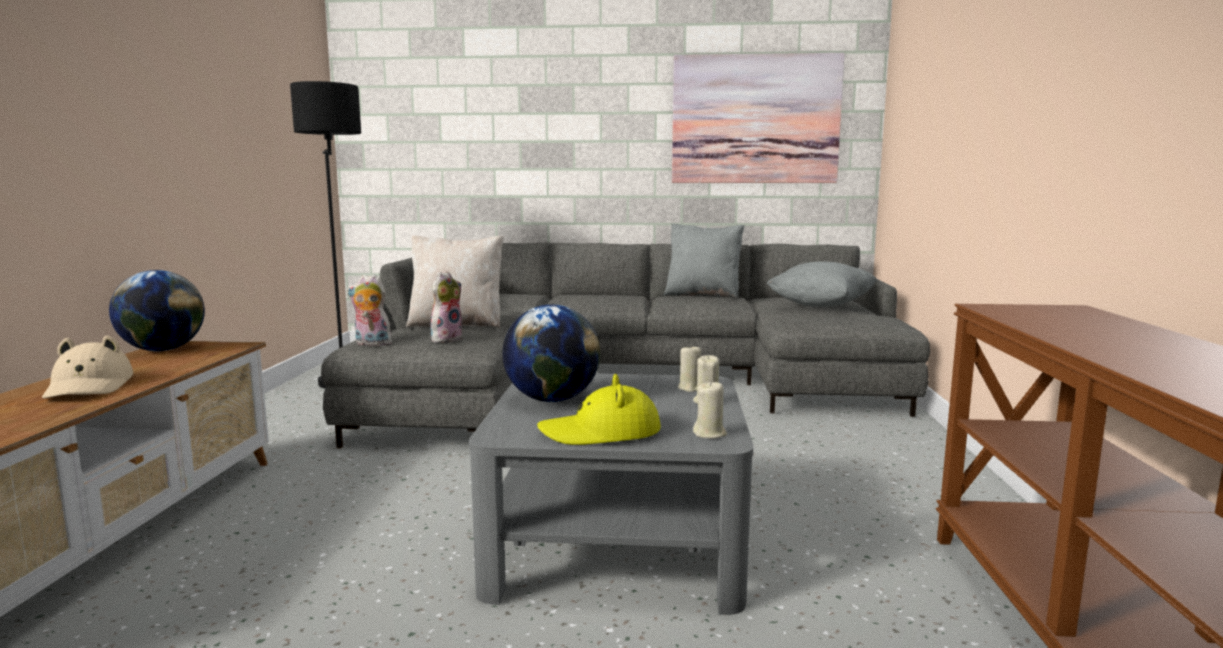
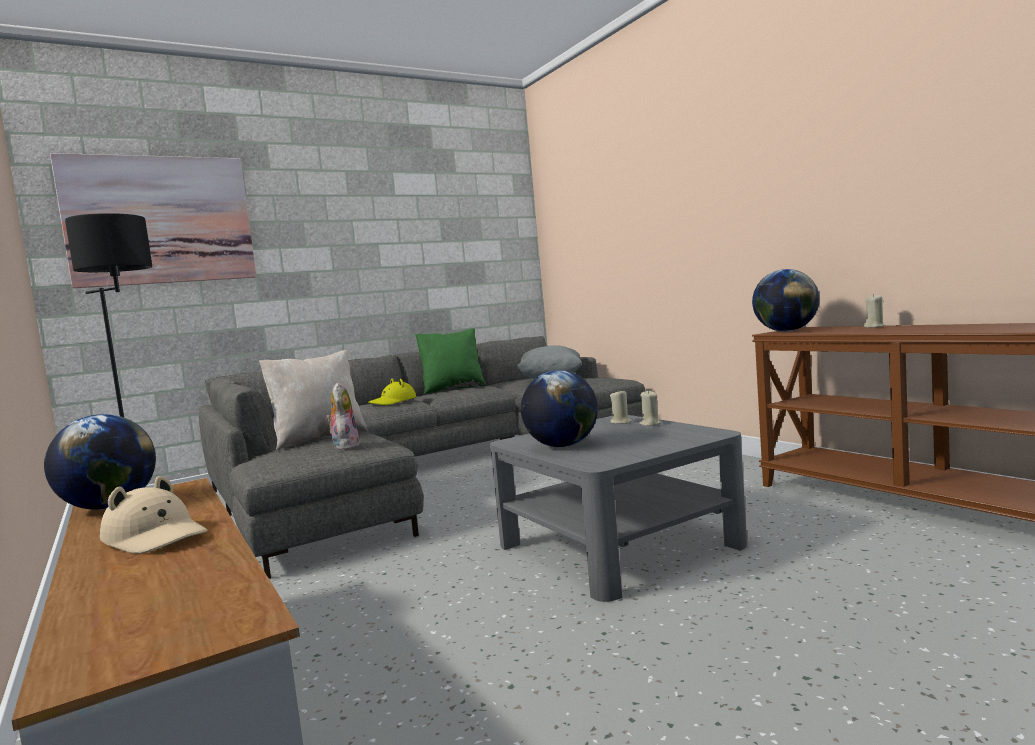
camera: 35 degrees left, 5 degrees down
(371, 344) = (282, 464): plush toy -> none
(601, 432) = (647, 447): yellow hat -> yellow hat (393, 402)
(703, 295) = (453, 389): grey pillow -> green pillow
(710, 434) = (701, 432): beige candle -> beige candle (874, 327)
(755, 119) = (455, 247): picture -> picture (160, 220)
(1013, 309) = (786, 331): none -> globe

